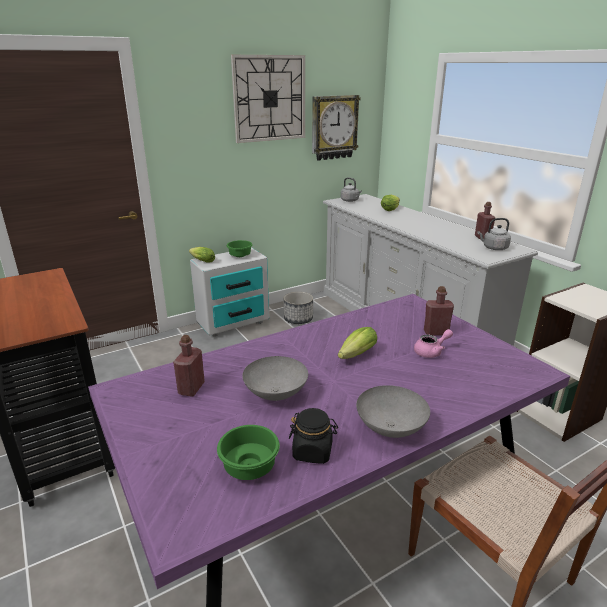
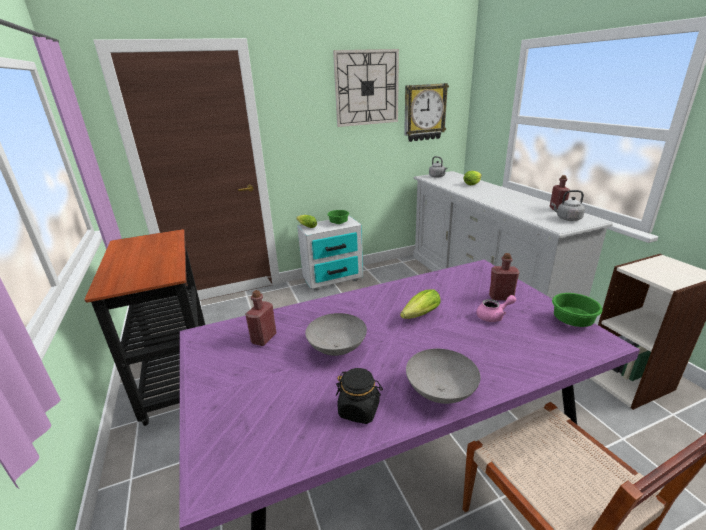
camera: 10 degrees right, 0 degrees up
(251, 466) = (298, 420): green bowl -> green bowl (573, 321)
(298, 319) = (388, 278): planter -> none

